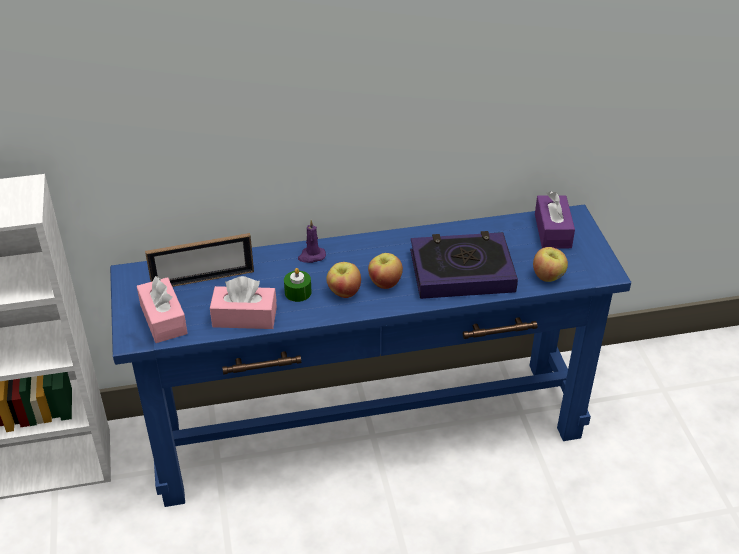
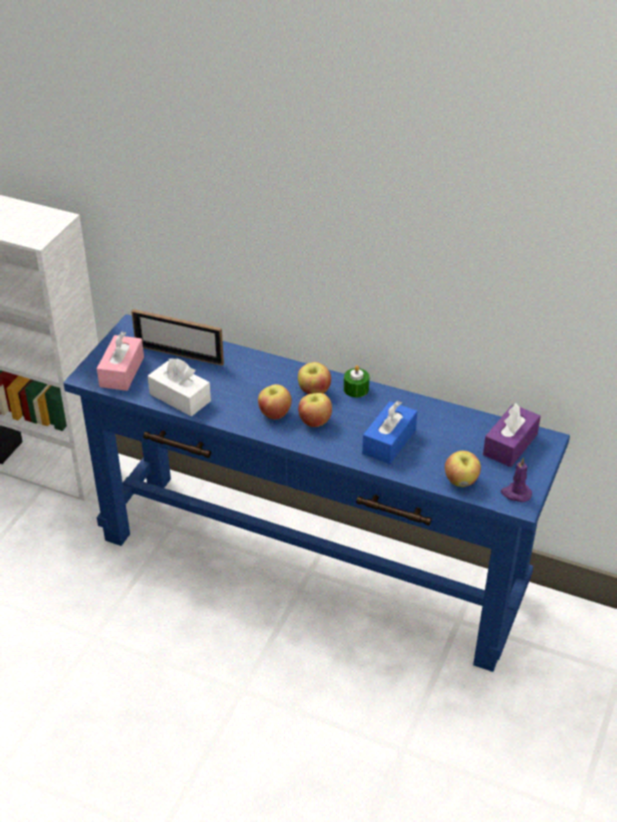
camera: 35 degrees right, 0 degrees up
(244, 317) = (180, 397): pink tissue box -> white tissue box
(298, 292) = (239, 397): green candle -> green candle (356, 389)
(311, 256) = (279, 373): purple candle -> purple candle (515, 493)
(357, 258) = (314, 391): none -> apple
(461, 271) = (389, 441): book -> blue tissue box

